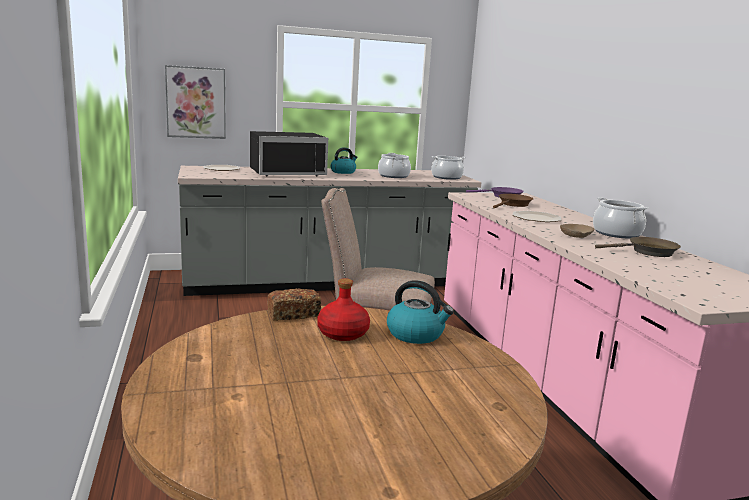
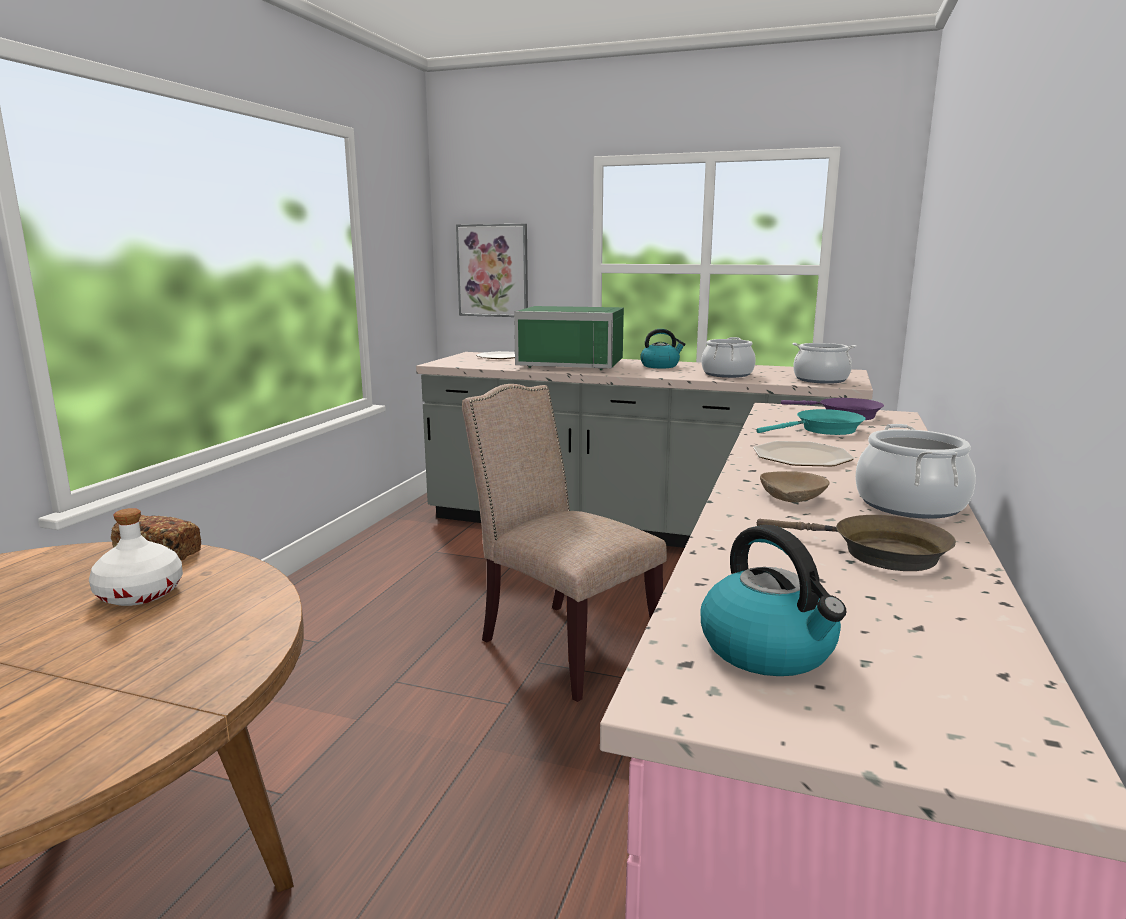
camera: 35 degrees right, 0 degrees up
(286, 172) = (573, 364): black microwave -> green microwave
(343, 333) = (141, 594): red bottle -> white bottle
(416, 334) = (218, 619): kettle -> kettle (769, 650)
(513, 204) = (824, 430): brown frying pan -> turquoise frying pan

